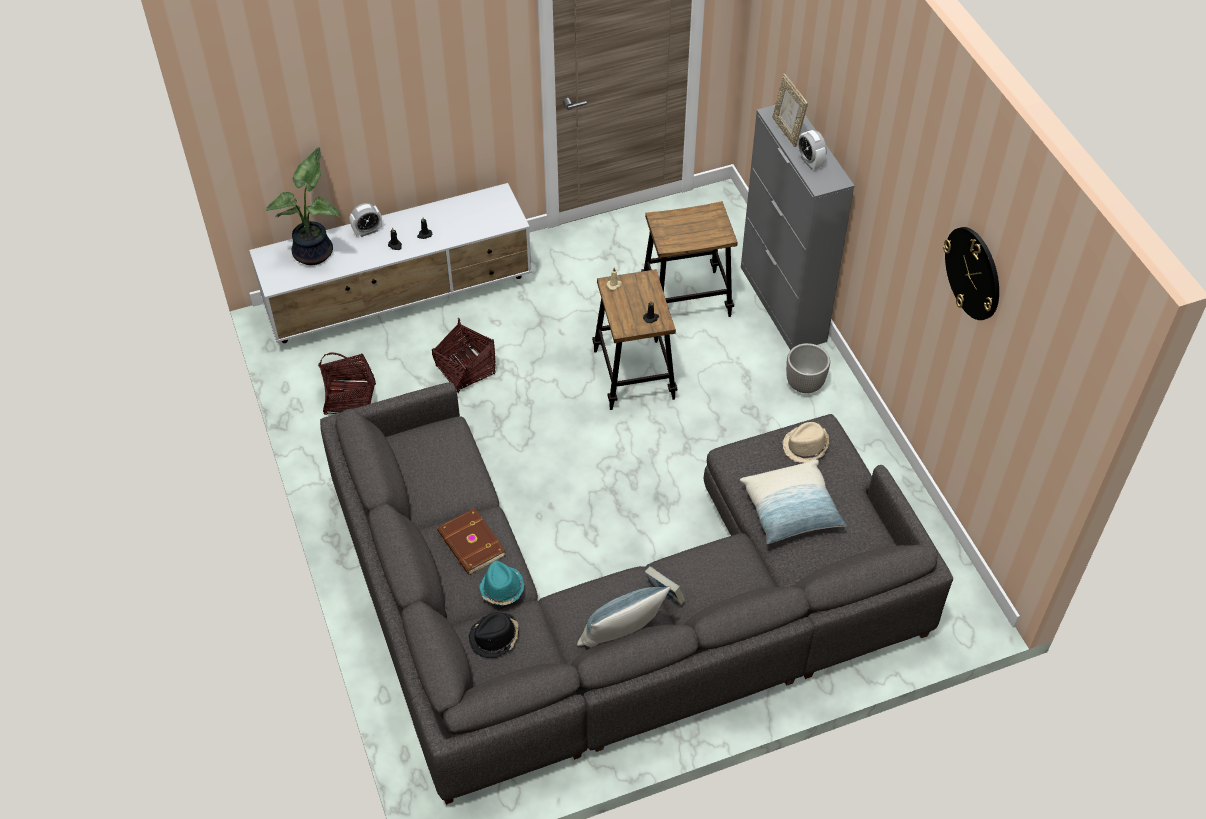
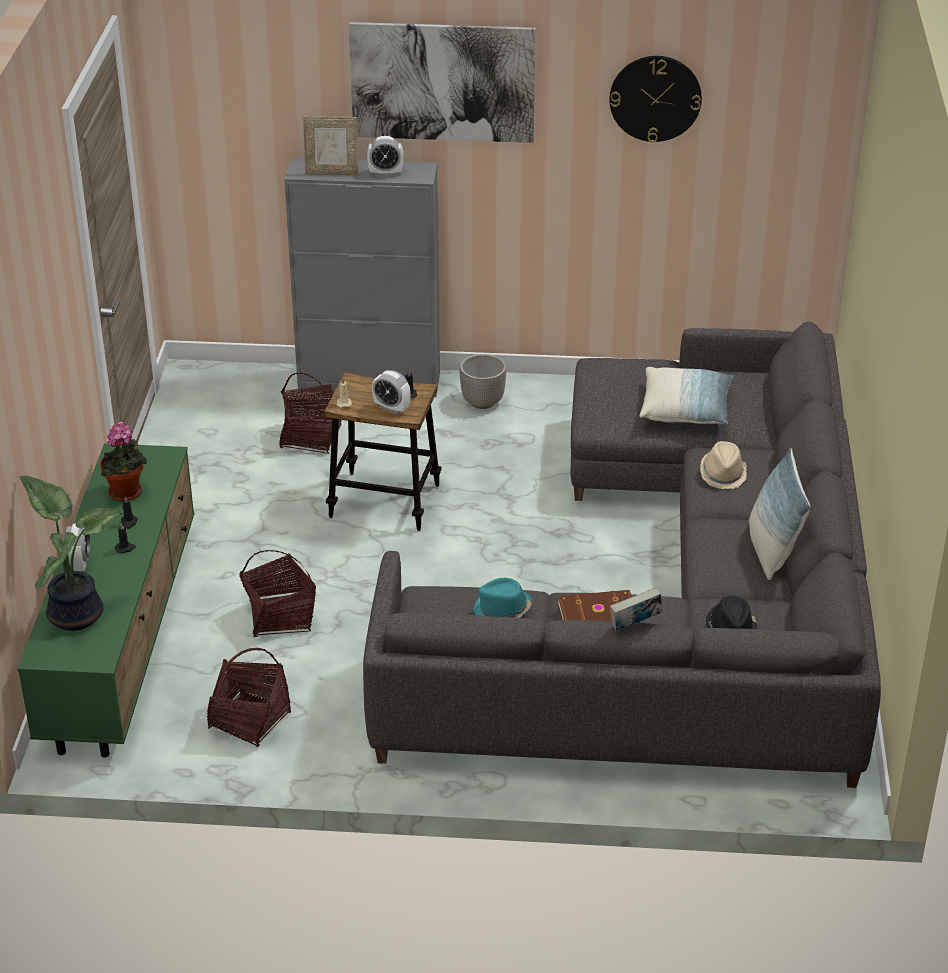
camera: 65 degrees left, 15 degrees down
(401, 298) = (123, 637): white tv stand -> green tv stand
(455, 220) = (127, 494): none -> potted plant
(501, 589) = (670, 611): turquoise hat -> turquoise hat (502, 611)
(625, 315) = (391, 408): none -> alarm clock
(664, 594) = (737, 511): book -> book (635, 625)
(686, 299) = (310, 437): stool -> basket
(806, 447) = (615, 379): beige hat -> beige hat (723, 474)
(873, 126) = (442, 82): none -> picture

